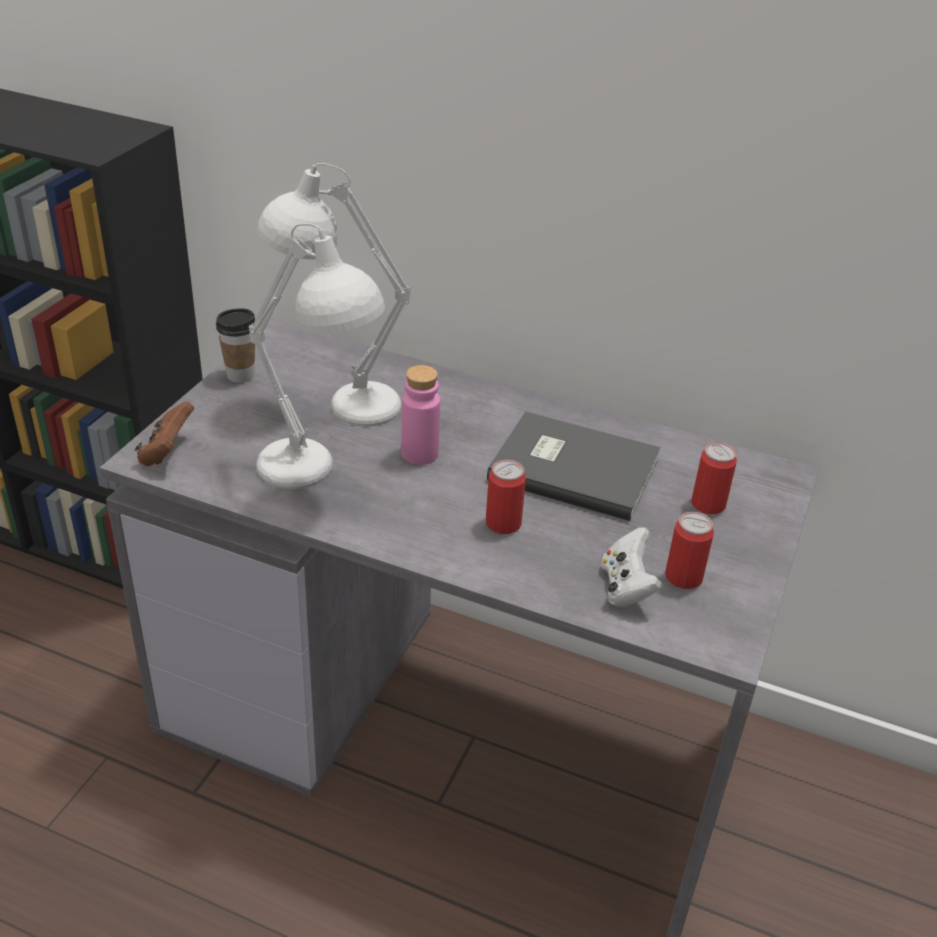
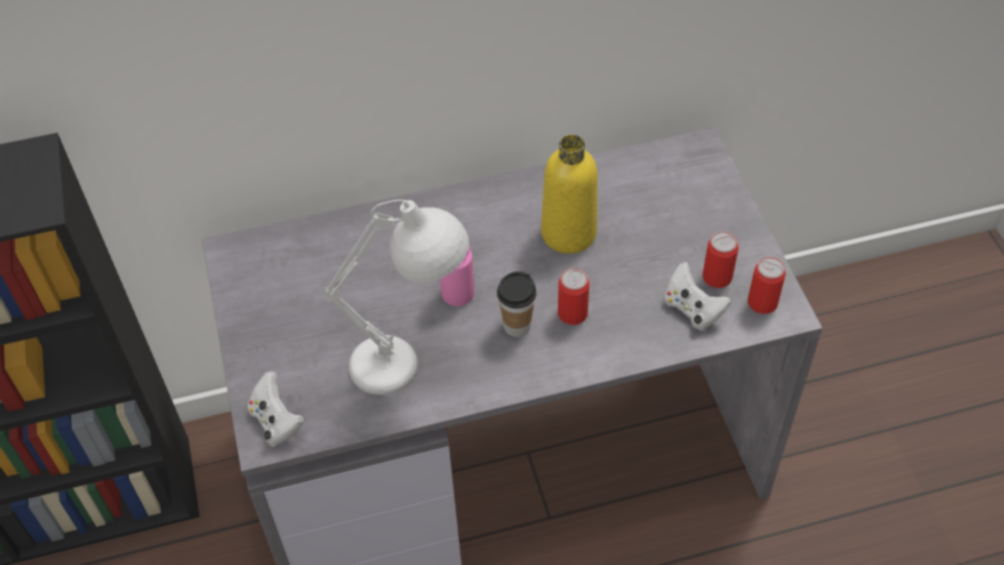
camera: 35 degrees left, 15 degrees up
(166, 453) = (276, 422): brown game controller -> white game controller
(240, 375) = (245, 312): cup -> cup (517, 326)
(336, 404) = (349, 289): white table lamp -> none
(572, 467) = (568, 233): grey book -> yellow bottle
(708, 504) = (679, 206): can -> can (762, 302)

